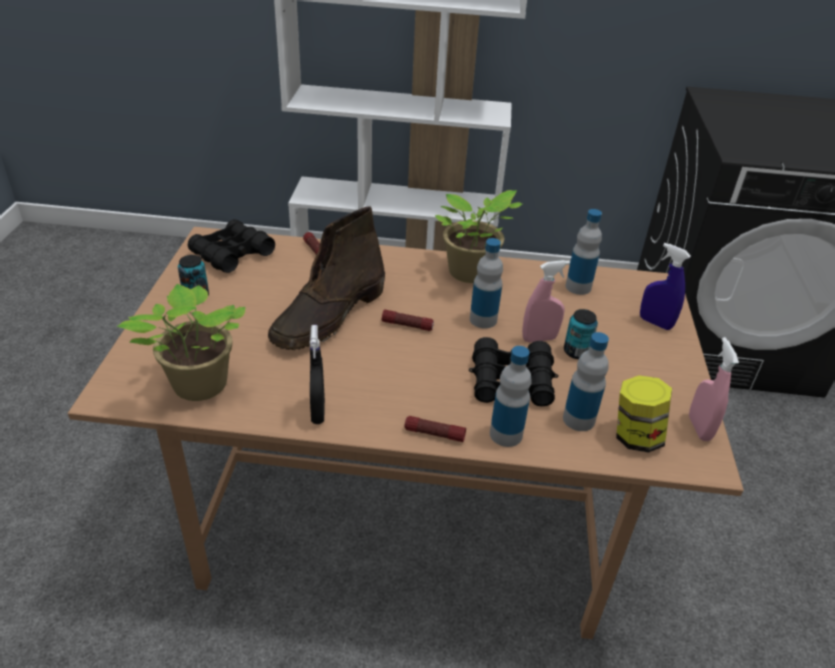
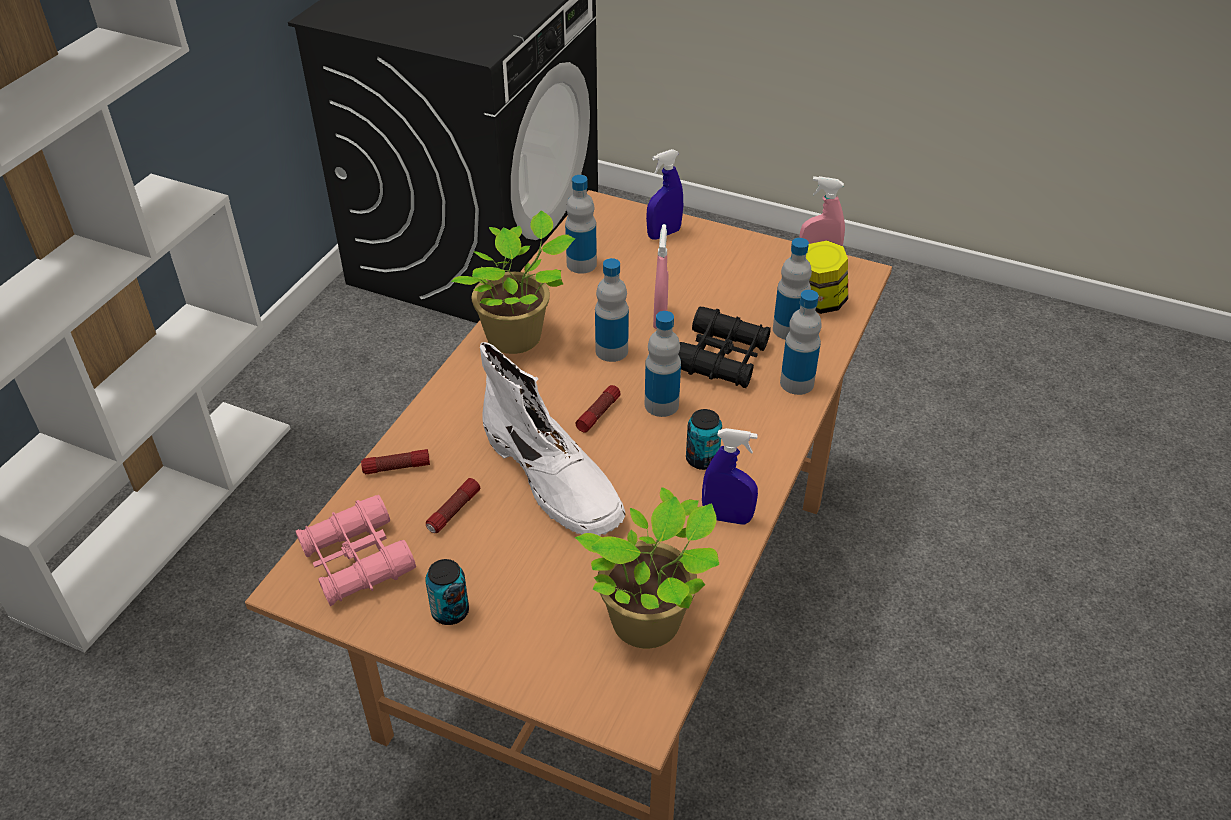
camera: 70 degrees left, 5 degrees up
(232, 254) = (356, 560): black binoculars -> pink binoculars
(318, 412) = (727, 517): black spray bottle -> blue spray bottle
(329, 316) = (553, 479): brown boot -> white boot
(434, 356) = (661, 404): none -> bottle
(434, 434) = (784, 433): flashlight -> flashlight (453, 511)
(576, 352) = (690, 300): can -> can (702, 459)

